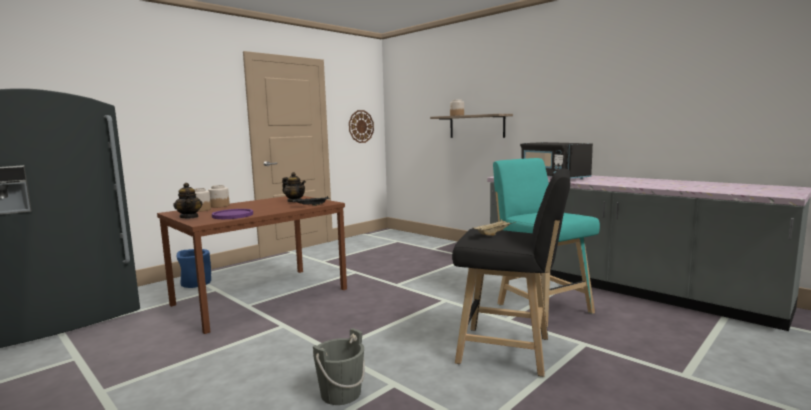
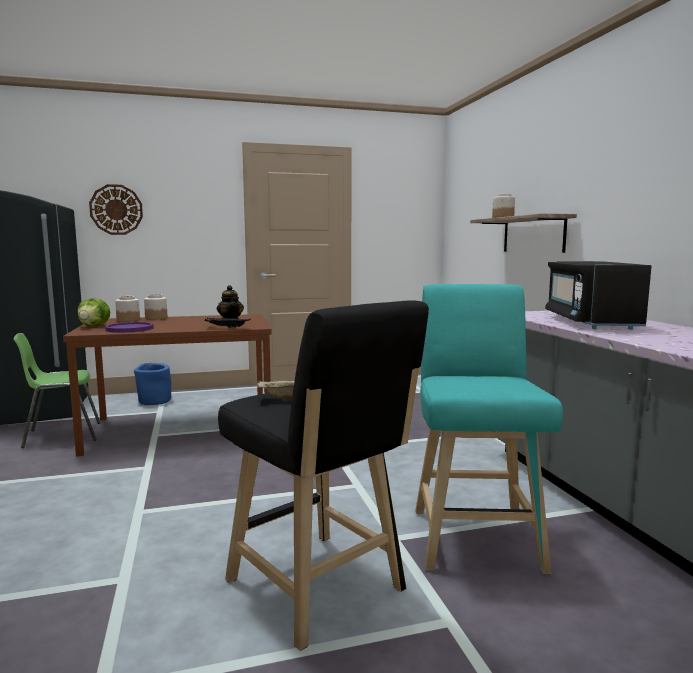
camera: 30 degrees right, 0 degrees up
(156, 324) = (62, 435): none -> green chair
(189, 217) = (95, 326): teapot -> lettuce
(341, 393) = (61, 568): grey bucket -> none
(361, 126) = (404, 234): wall clock -> wall clock (116, 209)

